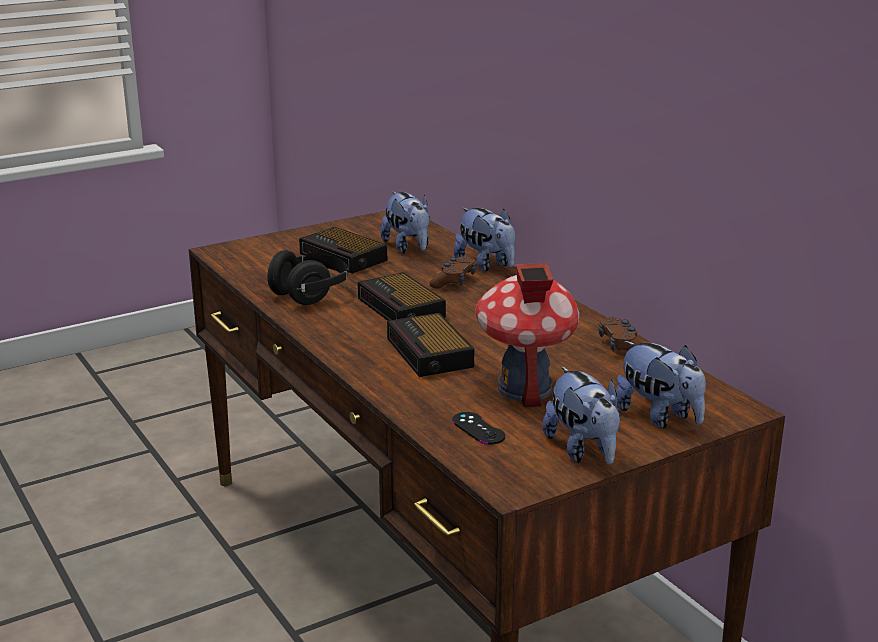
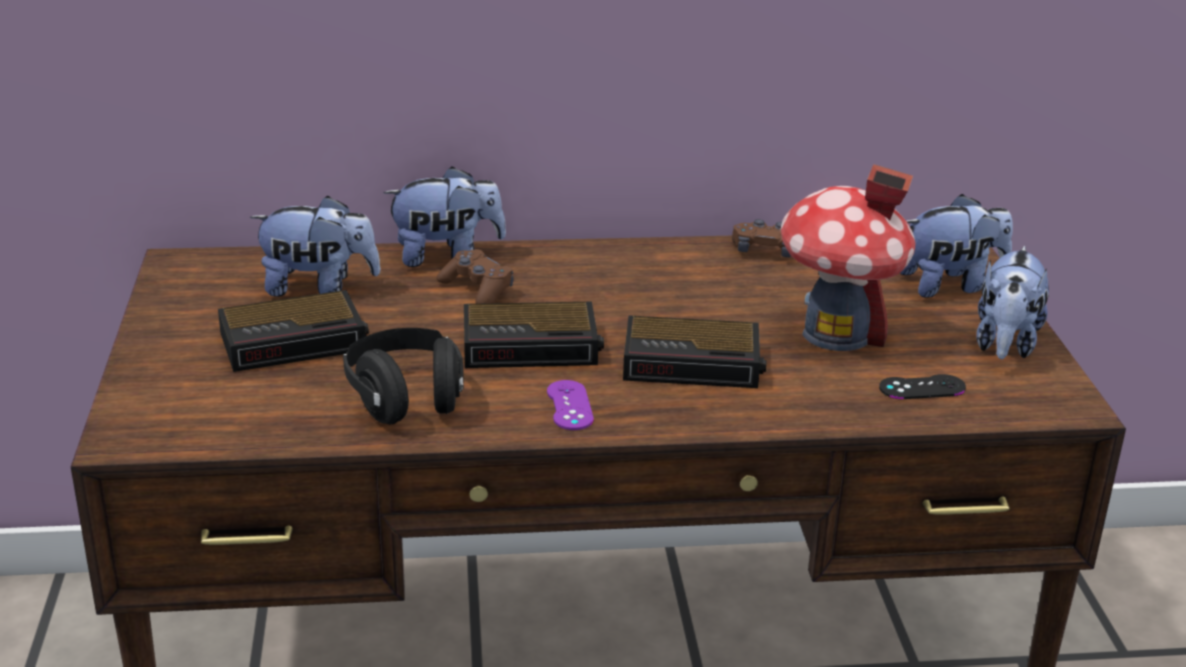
camera: 65 degrees left, 5 degrees up
(343, 331) = (569, 405): none -> purple game controller
(583, 450) = (1005, 344): plush toy -> plush toy turned 105 degrees clockwise

